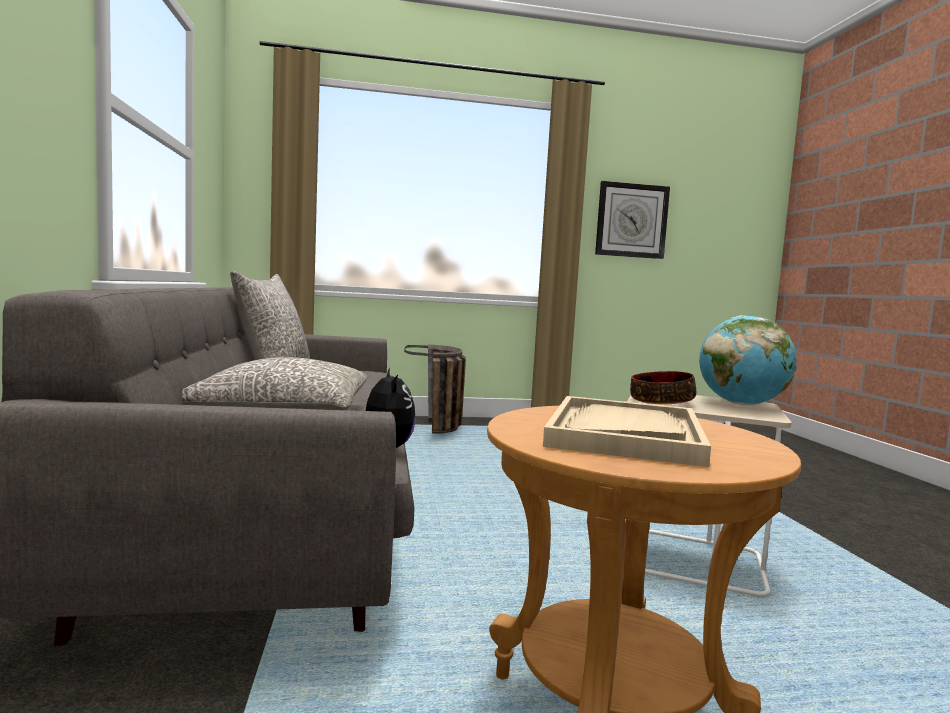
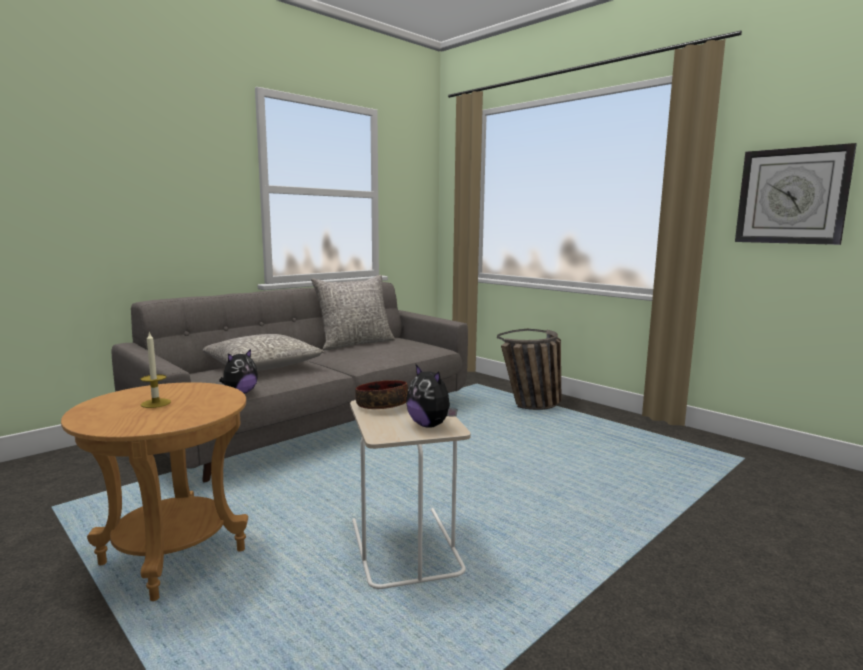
camera: 55 degrees right, 5 degrees up
(624, 433) = (156, 403): beige tray -> candle
(741, 404) = (430, 425): globe -> plush toy

